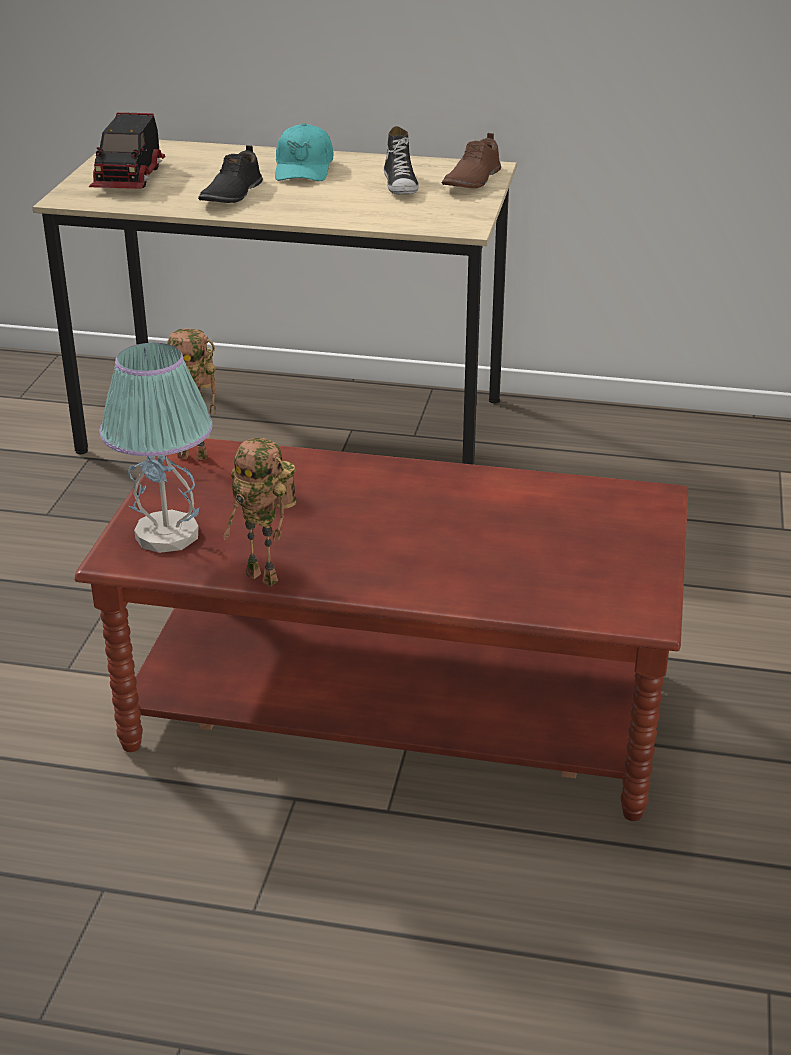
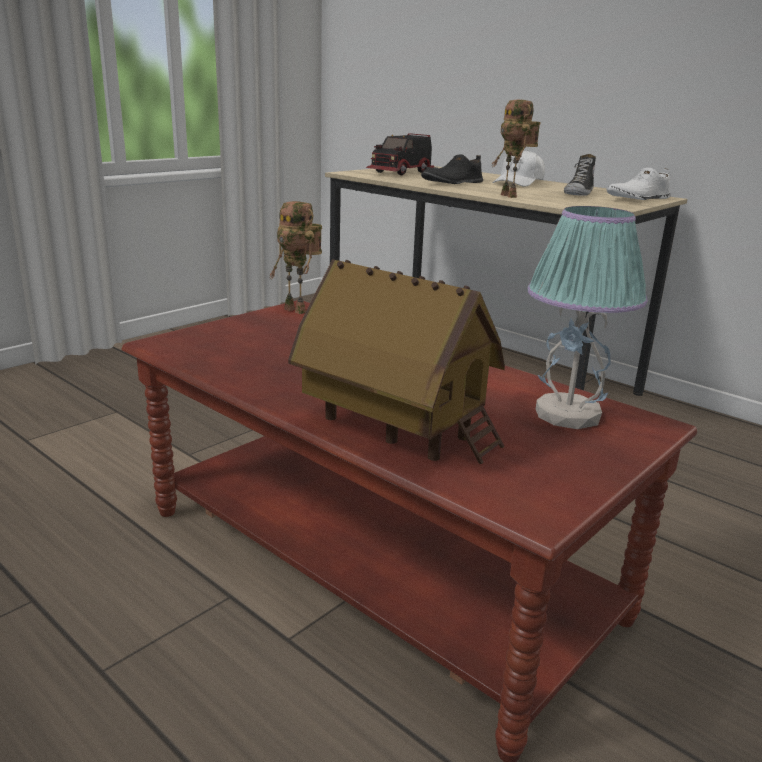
camera: 30 degrees right, 10 degrees down
(168, 535) = (212, 340): table lamp -> table lamp (569, 414)
(266, 577) = (236, 379): toy robot -> toy robot (511, 196)
(304, 169) = (519, 182): turquoise cap -> white cap
(471, 180) = (637, 198): brown shoe -> white shoe
(473, 581) = (396, 431): none -> toy house

